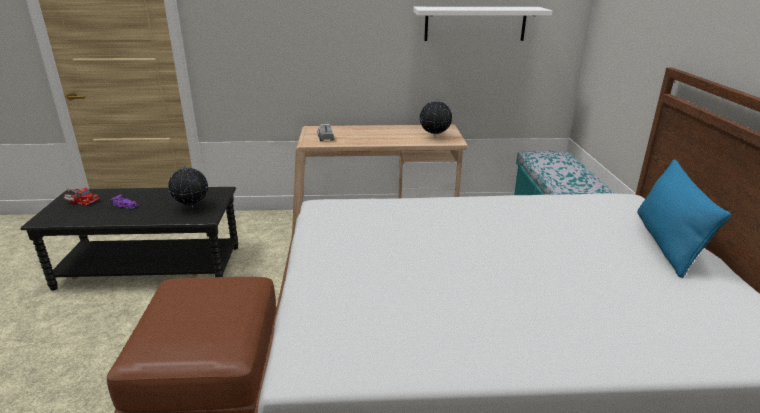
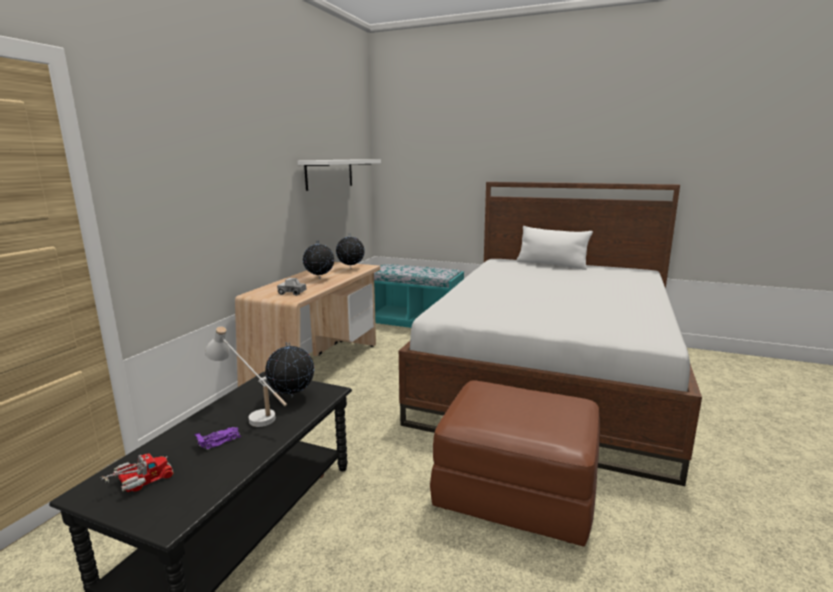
camera: 65 degrees left, 10 degrees down
(163, 202) = (250, 414): none -> white table lamp
(381, 135) = (319, 279): none -> globe
(666, 242) = (551, 264): blue pillow -> white pillow

